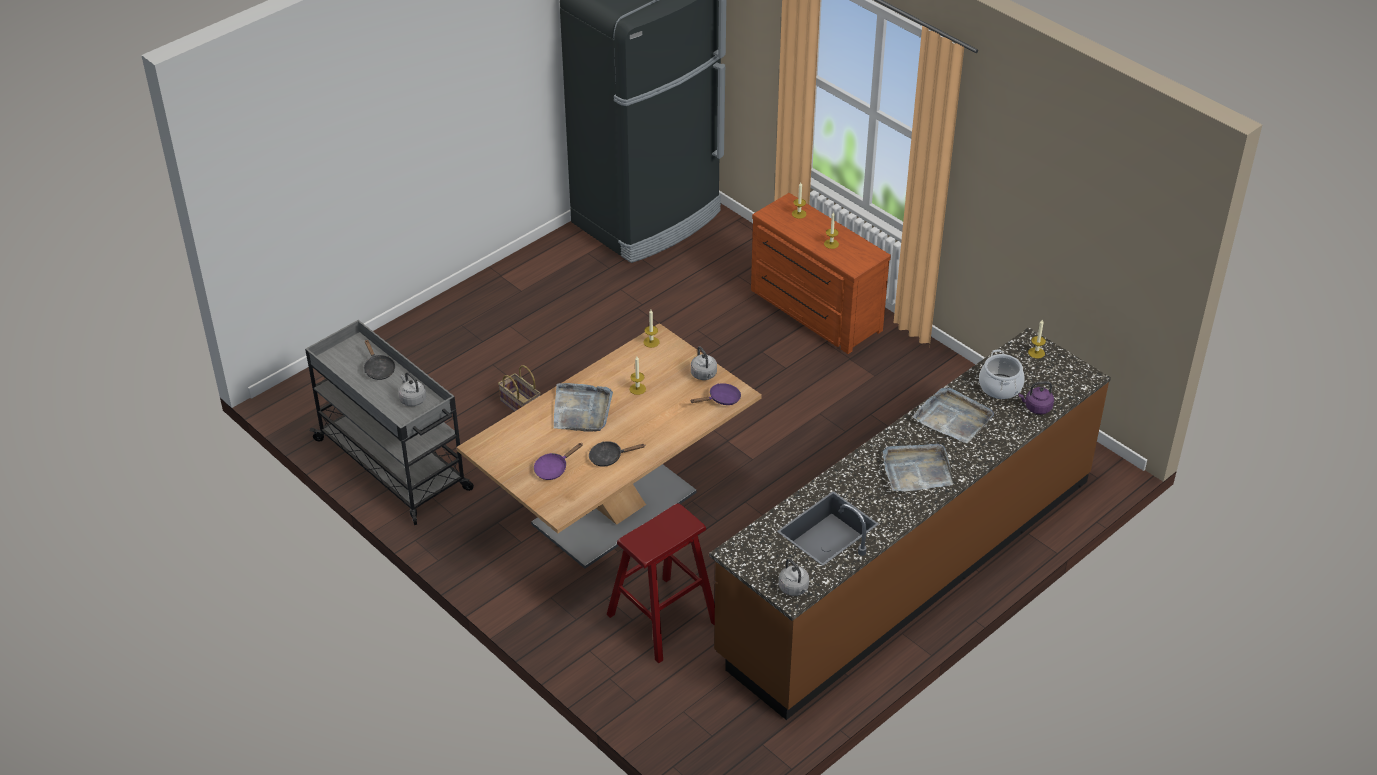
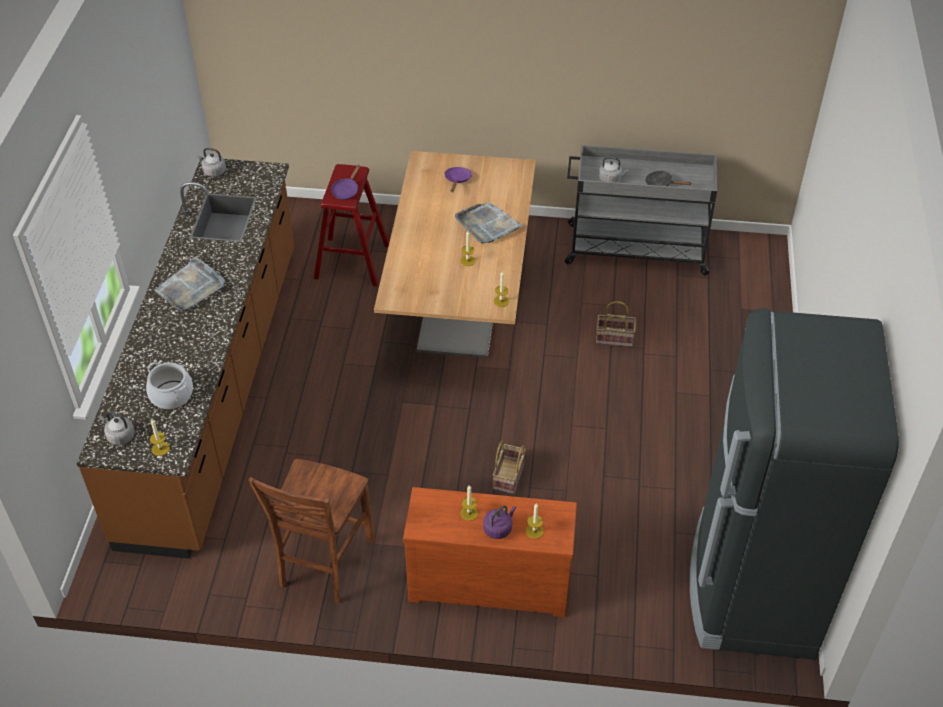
camera: 140 degrees right, 5 degrees up
(609, 457) = (430, 206): black frying pan -> none
(704, 375) = (432, 298): grey kettle -> grey kettle (119, 436)
(721, 399) = (399, 287): purple frying pan -> purple frying pan (346, 190)
(728, 360) = (509, 477): none -> basket
(924, 383) = (324, 563): none -> brown chair
(953, 418) = (192, 345): grey tray -> none
(1036, 408) = (127, 393): purple kettle -> purple kettle (498, 528)

